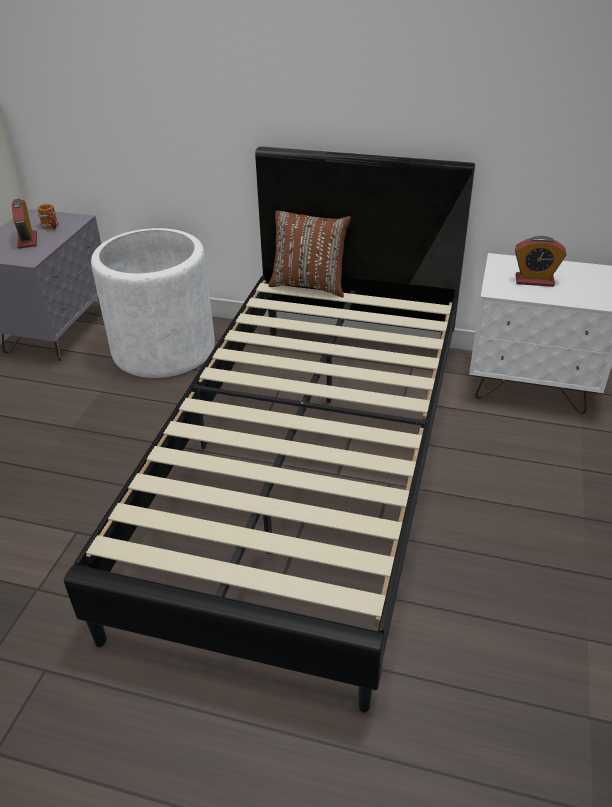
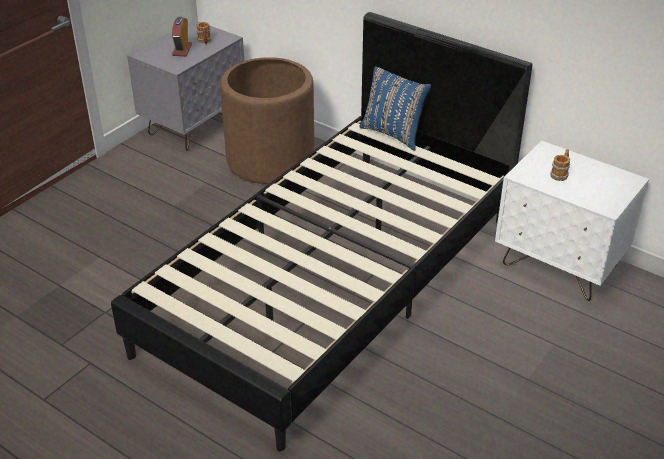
camera: 20 degrees right, 0 degrees up
(164, 349) = (270, 160): white planter -> brown planter
(309, 285) = (394, 133): brown pillow -> blue pillow
(534, 280) = (560, 174): alarm clock -> mug

